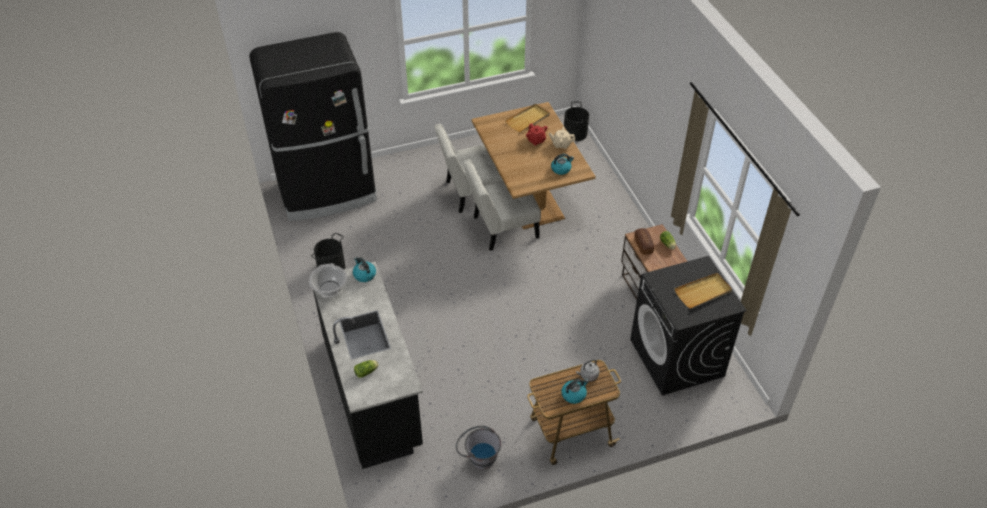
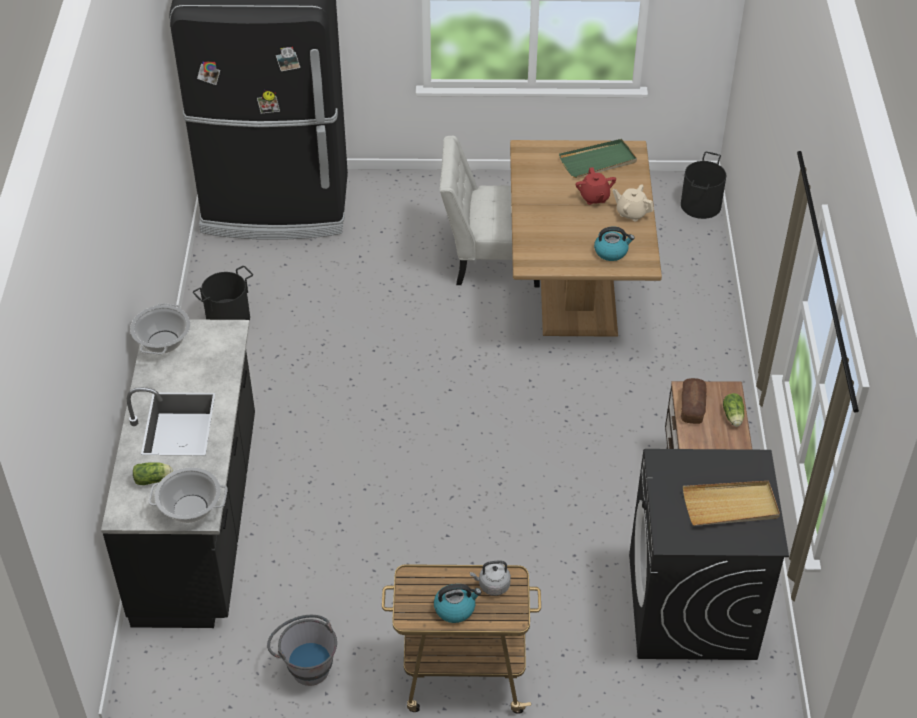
camera: 20 degrees right, 0 degrees up
(364, 275) = (222, 335): kettle -> none
(399, 382) = (191, 508): none -> cooking pot
(501, 228) = (510, 325): white chair -> none
(528, 119) = (598, 161): beige tray -> green tray

